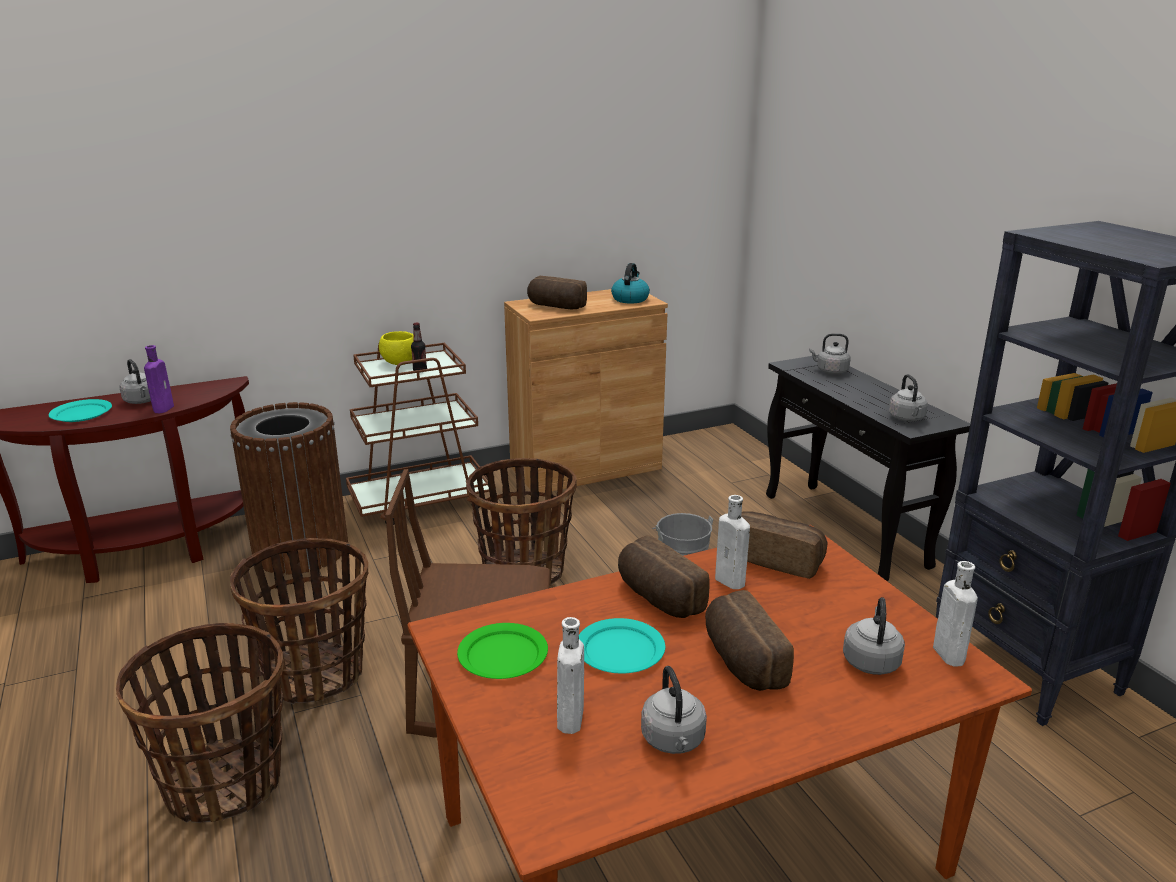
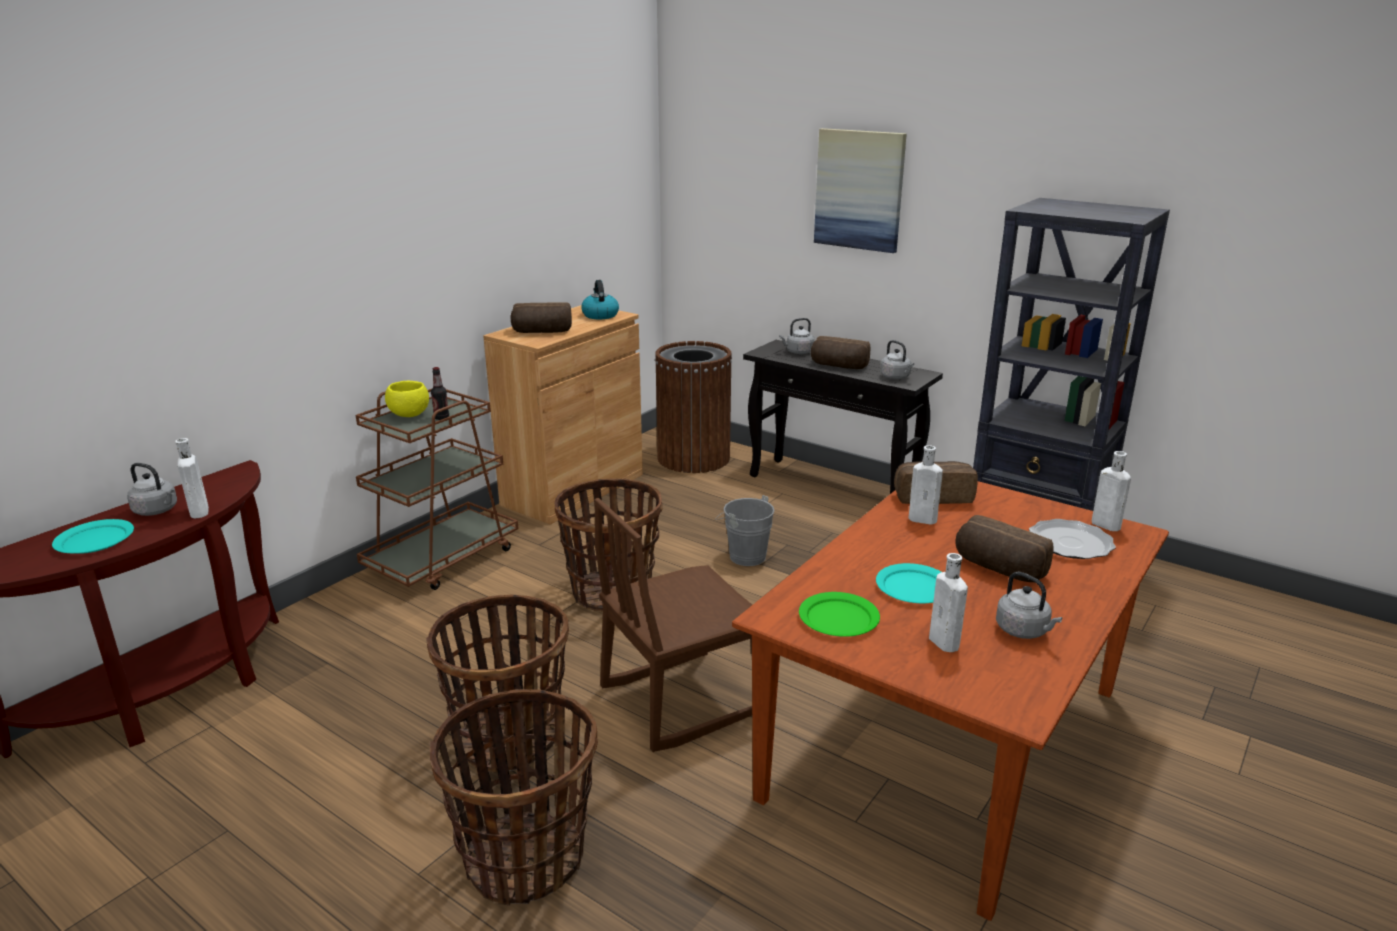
camera: 30 degrees left, 0 degrees up
(164, 408) = (199, 511): purple bottle -> white bottle
(301, 549) = (362, 637): brown trash can -> brown trash can (693, 458)
(657, 598) = (891, 545): bread -> bread (838, 366)
(871, 660) = (1070, 542): grey kettle -> plate
(917, 194) = (859, 190): none -> picture

